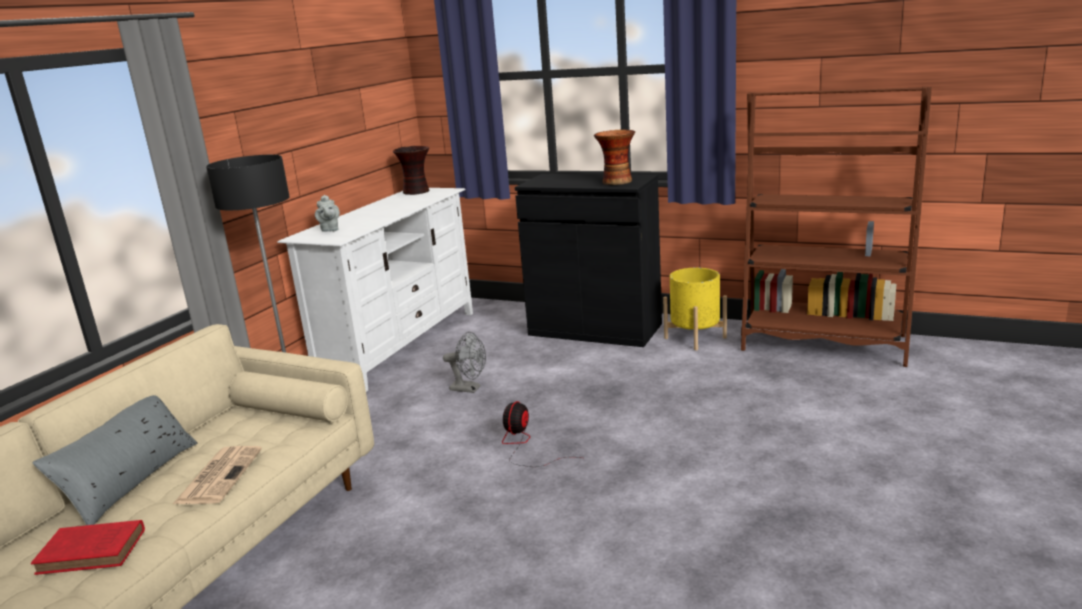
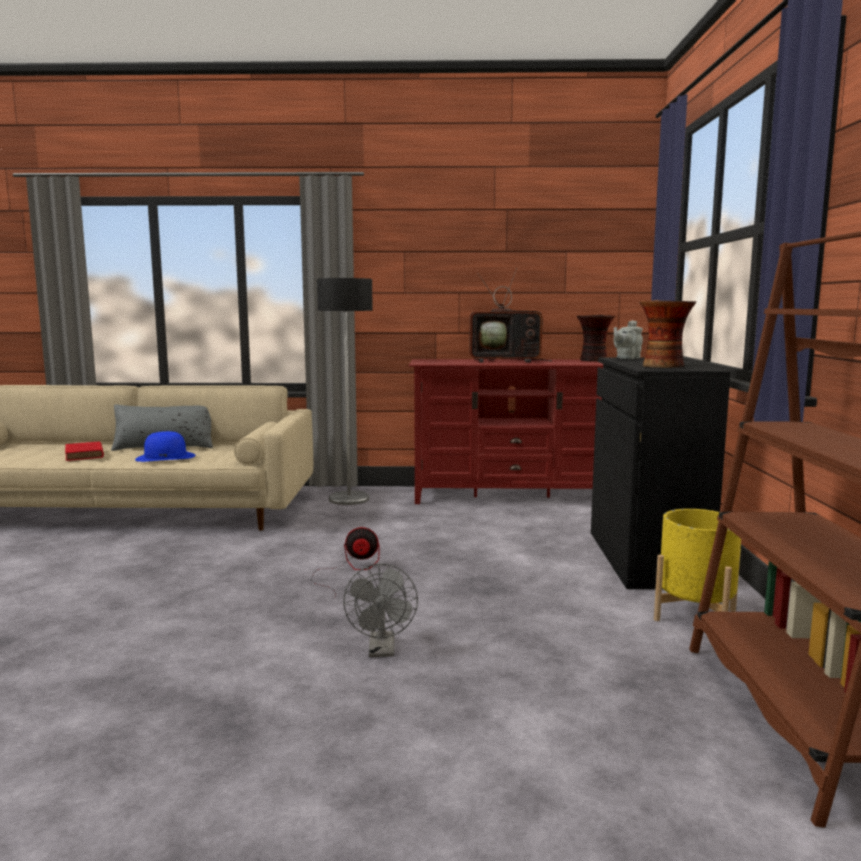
camera: 65 degrees right, 10 degrees down
(219, 475) = (166, 457): newspaper -> blue hat
(330, 230) = (447, 360): grey teapot -> grey teapot (626, 358)
(374, 213) = (506, 361): none -> television
(400, 346) = (512, 496): white tv stand -> red tv stand
(470, 389) = (448, 533): grey fan -> grey fan (382, 651)

